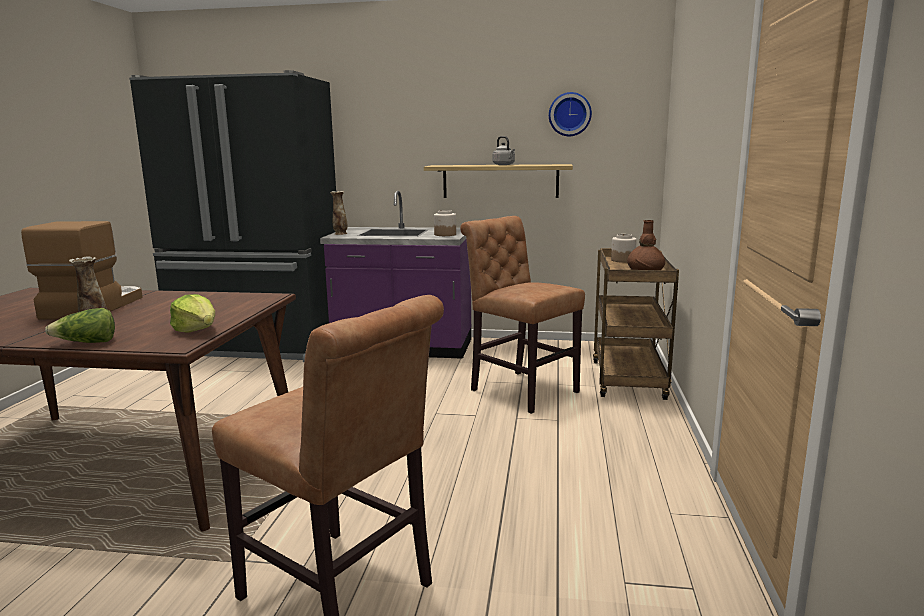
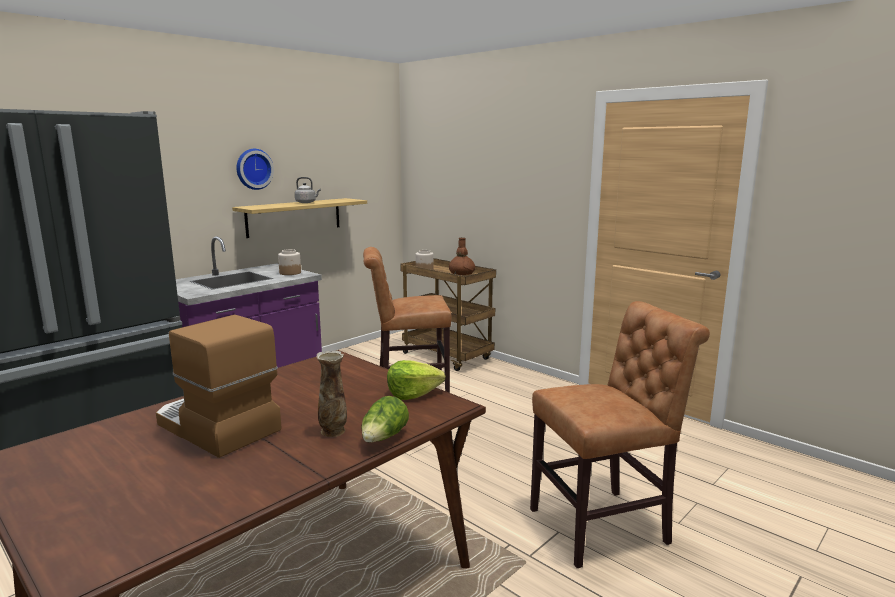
camera: 55 degrees left, 0 degrees up
(340, 234) = (186, 291): vase -> none
(569, 114) = (342, 157): wall clock -> wall clock (253, 169)

